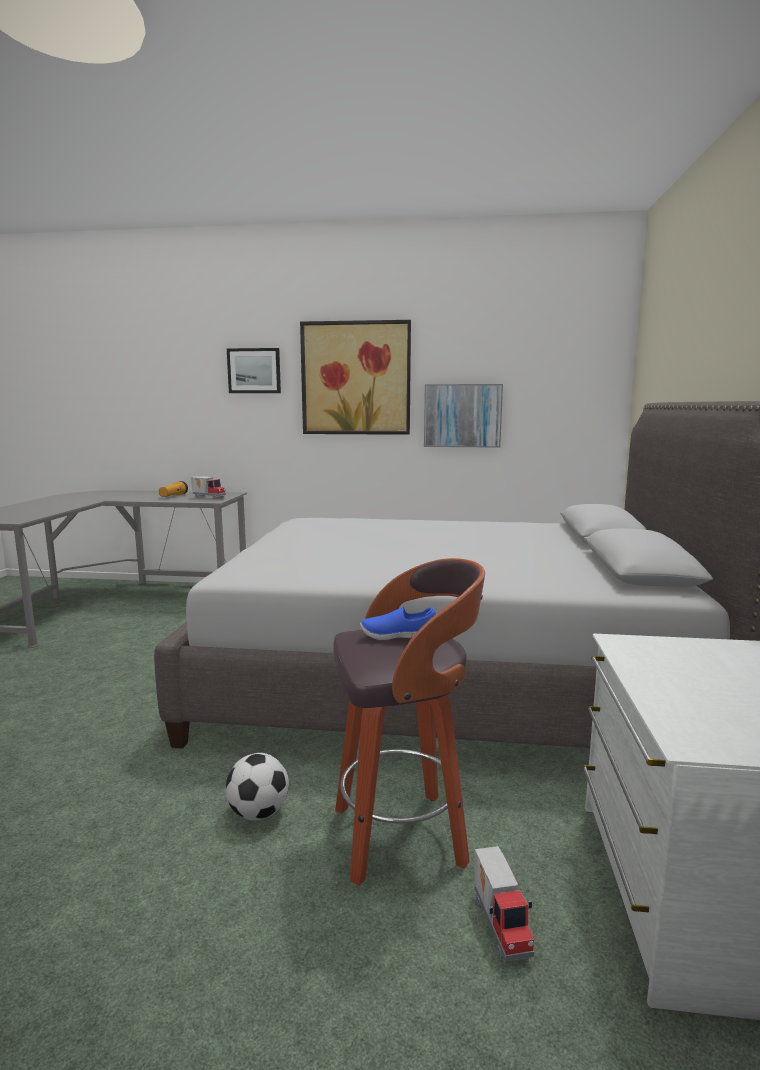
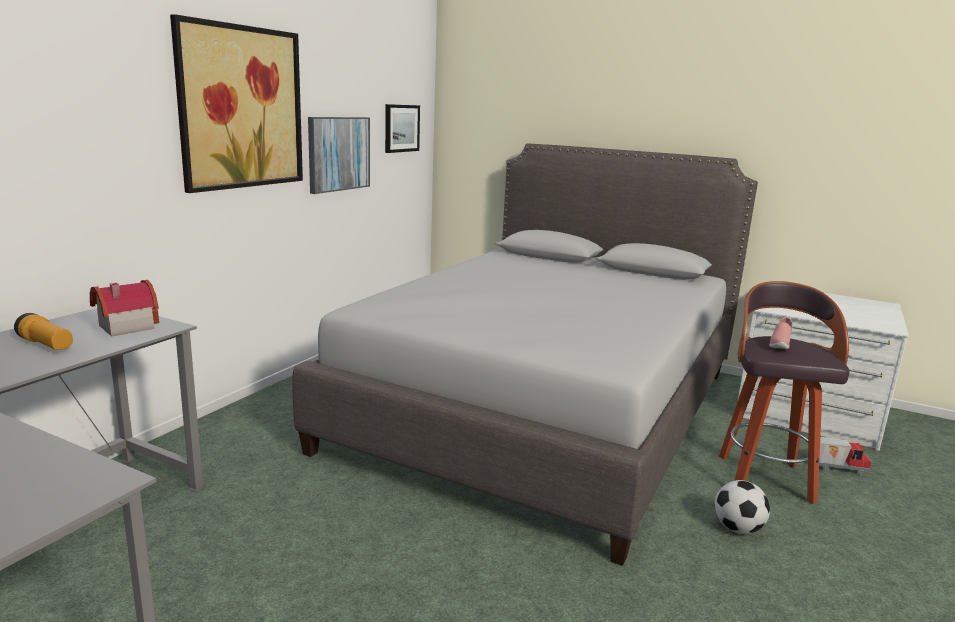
camera: 70 degrees left, 5 degrees up
(209, 497) = (124, 326): toy truck -> toy house
(254, 371) = (101, 90): picture -> picture (401, 128)
(398, 638) = (779, 344): blue shoe -> pink shoe

